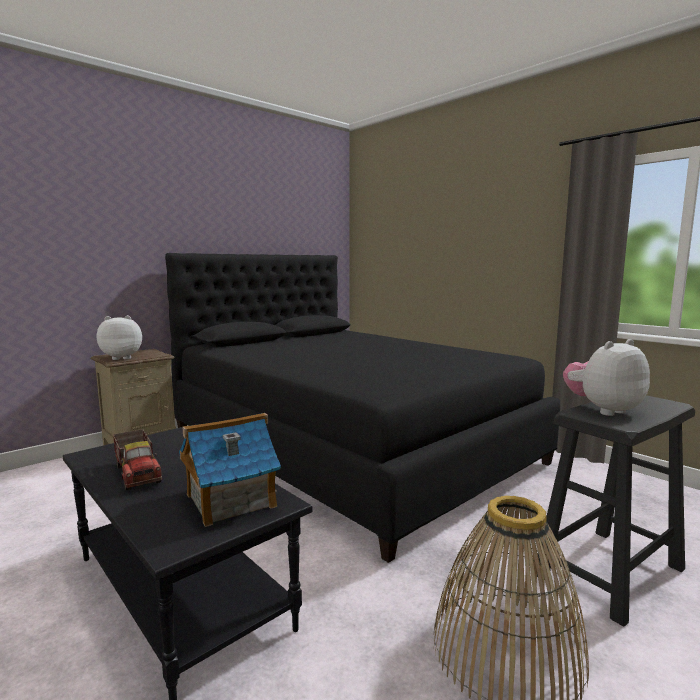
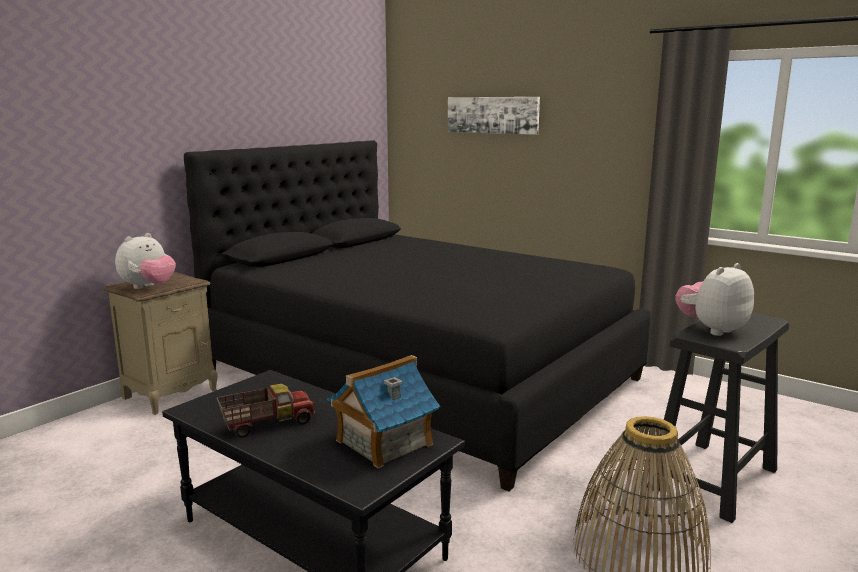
camera: 10 degrees left, 5 degrees up
(122, 358) = (148, 287): plush toy -> plush toy turned 150 degrees clockwise
(138, 473) = (267, 424): toy truck -> toy truck turned 75 degrees counterclockwise
(428, 231) = (492, 115): none -> picture

